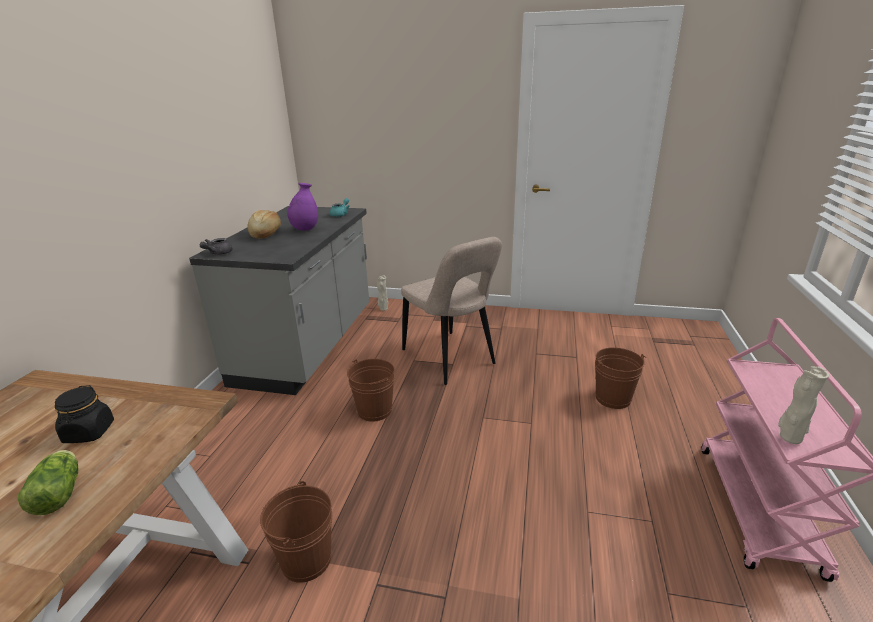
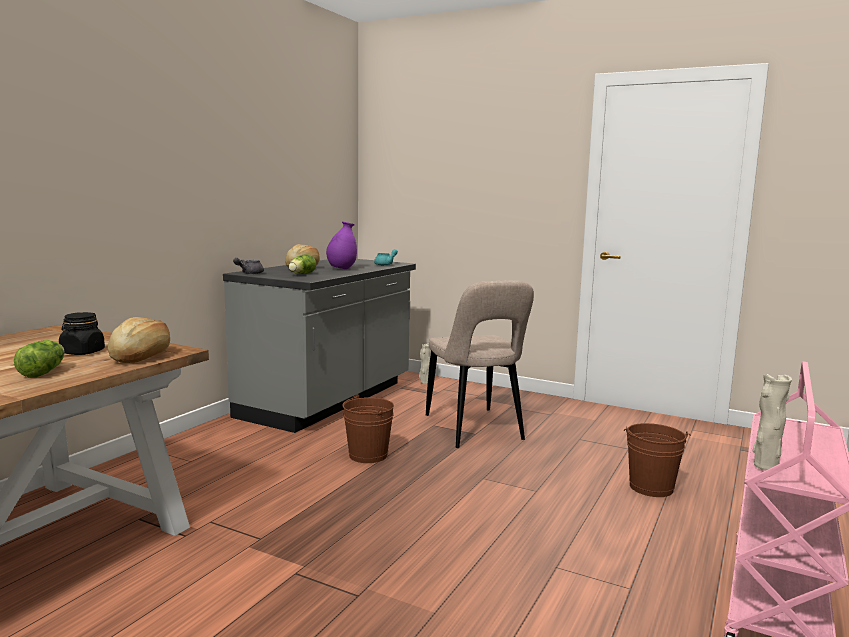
camera: 15 degrees right, 15 degrees down
(166, 426) = (141, 356): none -> bread
(272, 247) = (301, 274): none -> lettuce
(306, 559) = (239, 544): brown bucket -> none

